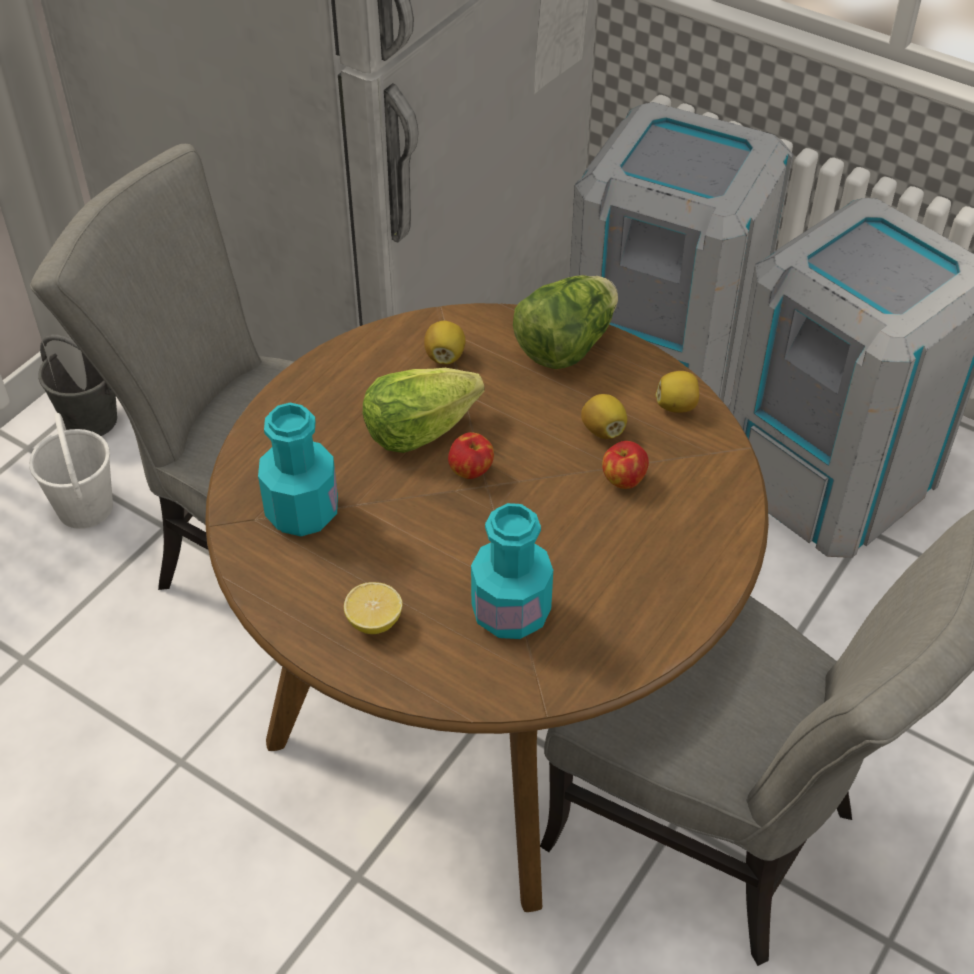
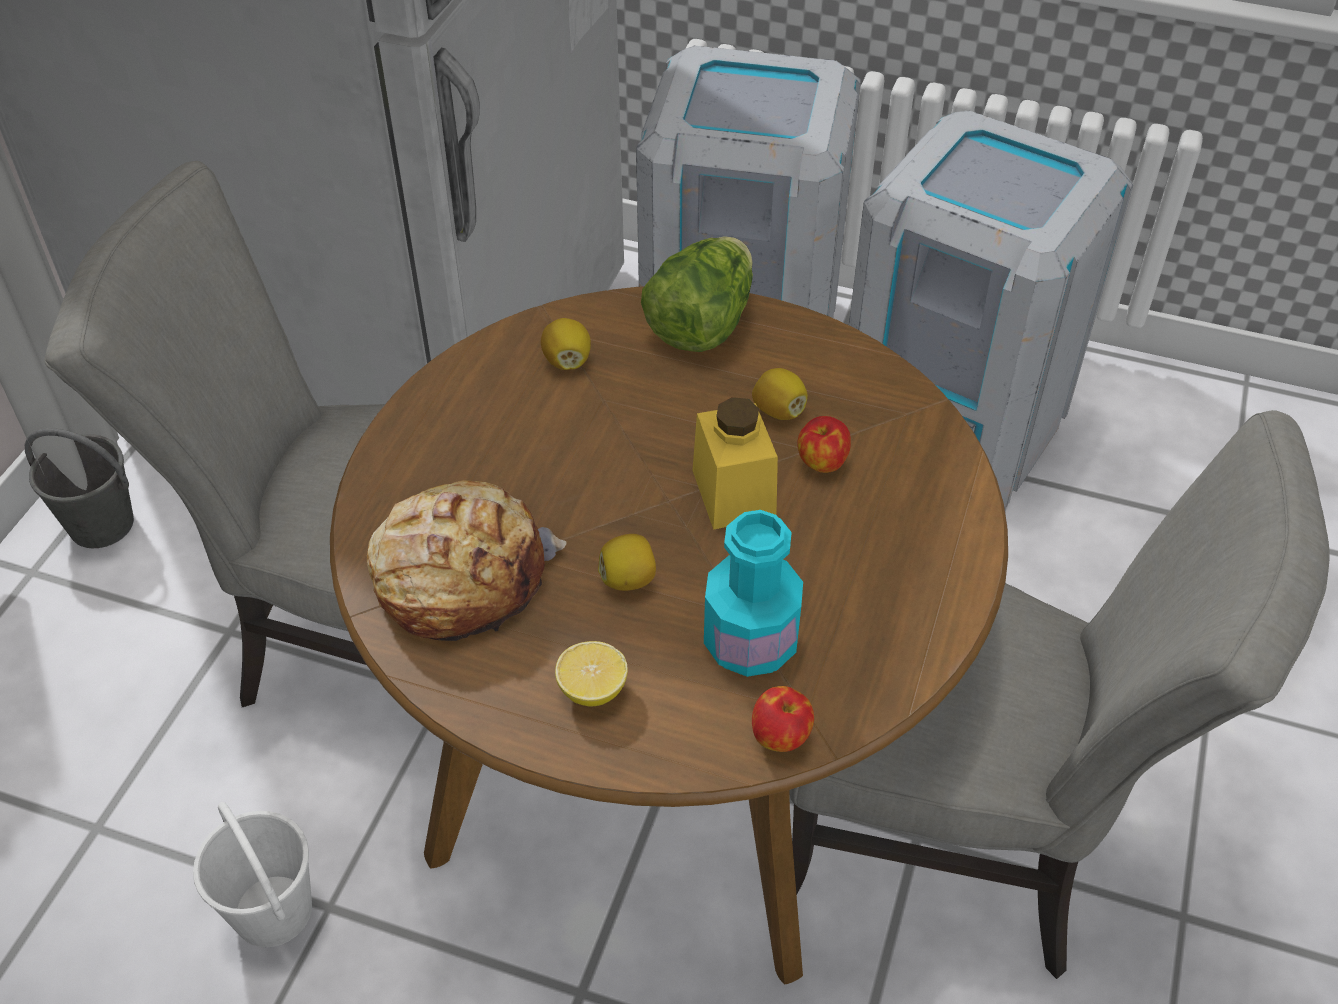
camera: 15 degrees left, 0 degrees up
(85, 507) = (123, 628): white bucket -> white bucket (272, 910)
(302, 511) = (459, 575): turquoise bottle -> bread
(418, 430) = (565, 452): lettuce -> none
(471, 471) = (645, 487): apple -> apple (781, 736)
(541, 490) = (733, 493): none -> yellow jar
(677, 406) = (850, 368): lemon -> lemon (628, 579)

